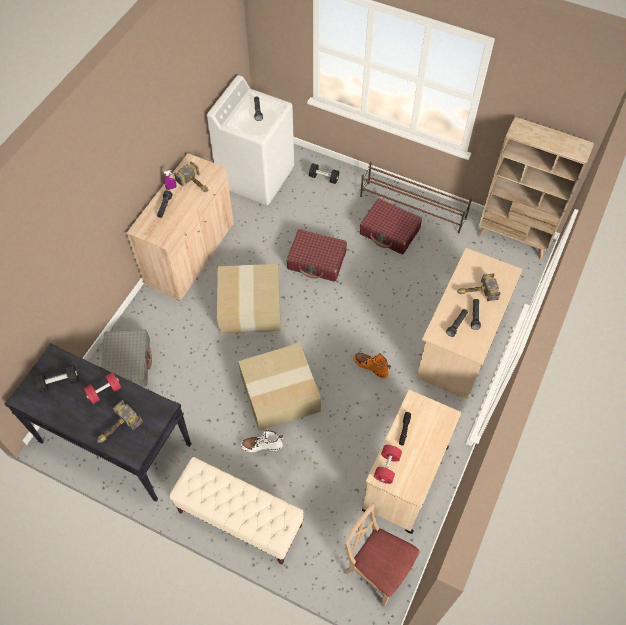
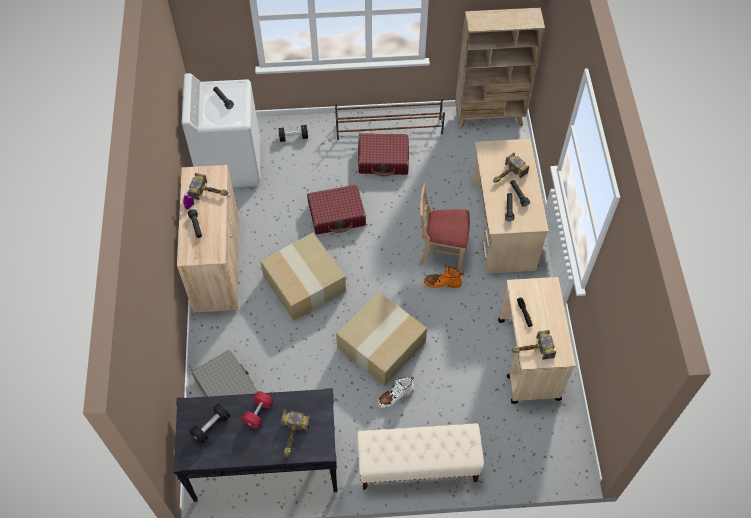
camera: 30 degrees left, 0 degrees up
(376, 570) = (552, 443): beige chair -> beige chair (441, 252)
(387, 467) = (530, 349): red dumbbell -> hammer

